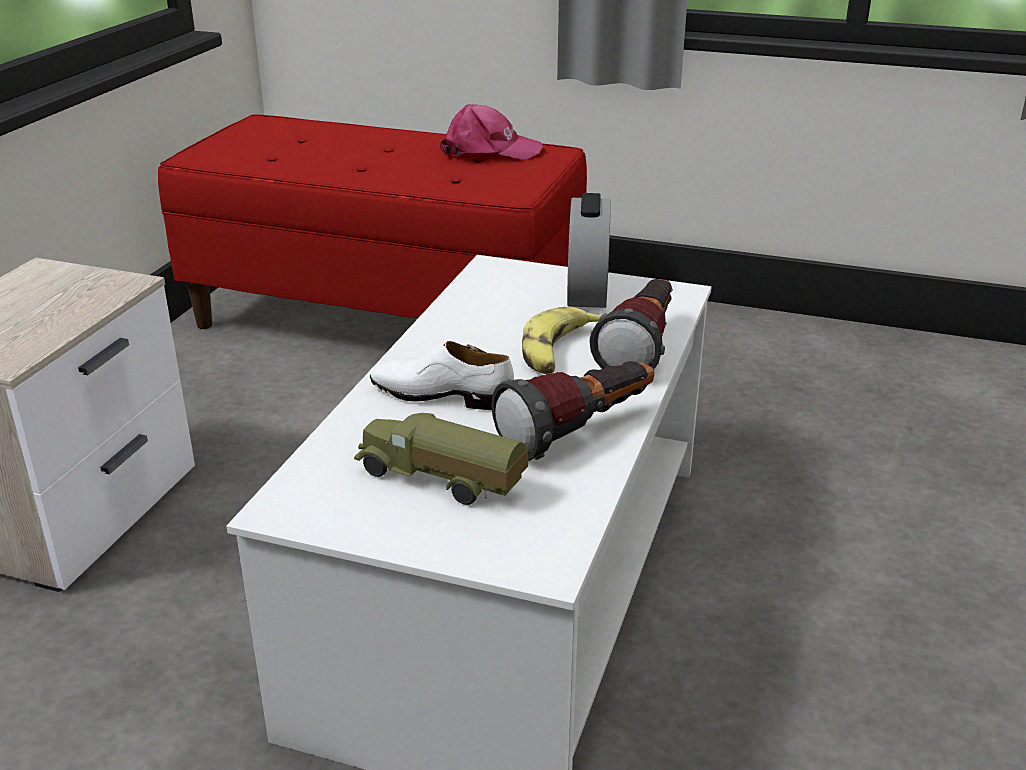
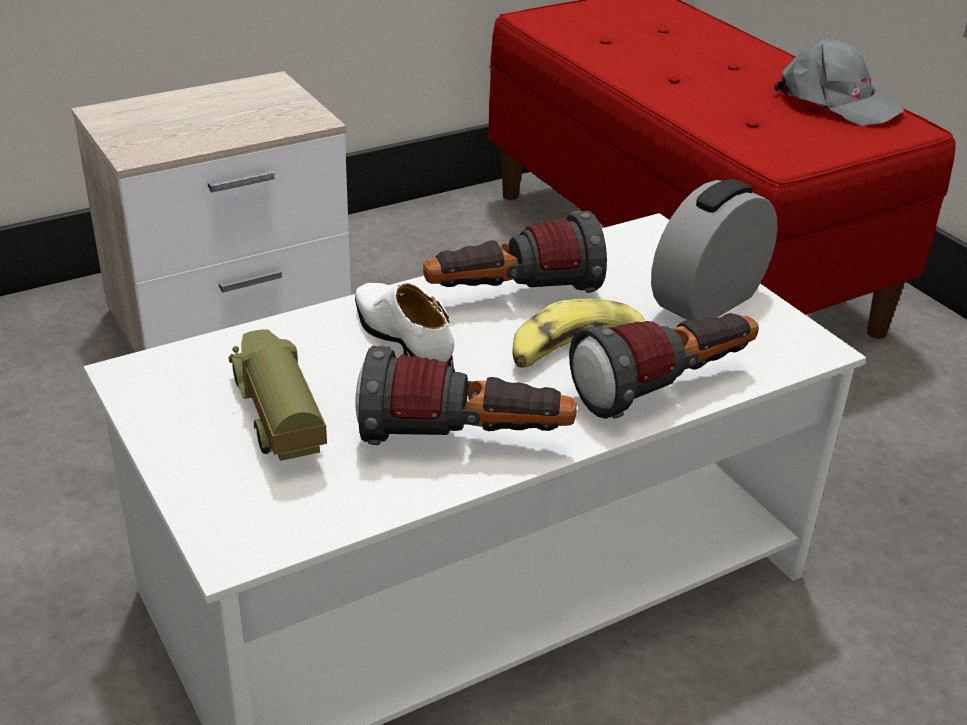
camera: 40 degrees right, 5 degrees up
(468, 339) = (512, 296): none -> flashlight
(489, 150) = (835, 101): pink cap -> grey cap

